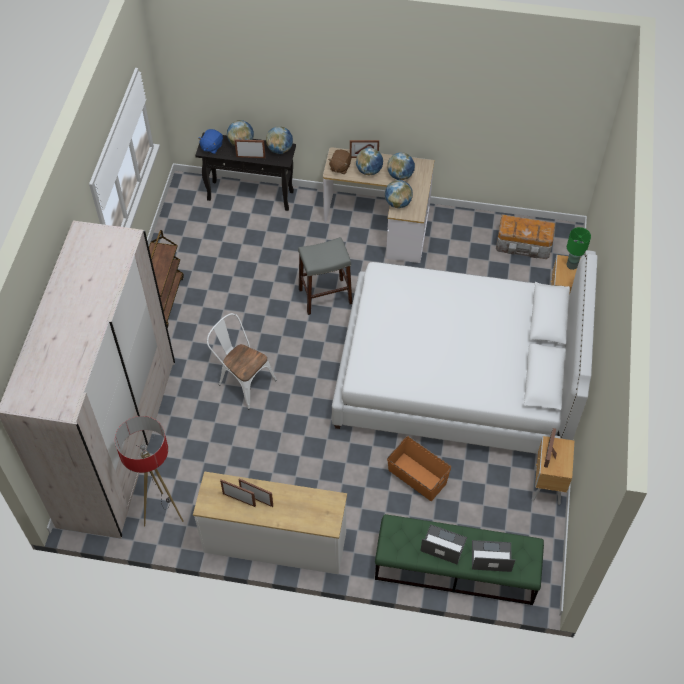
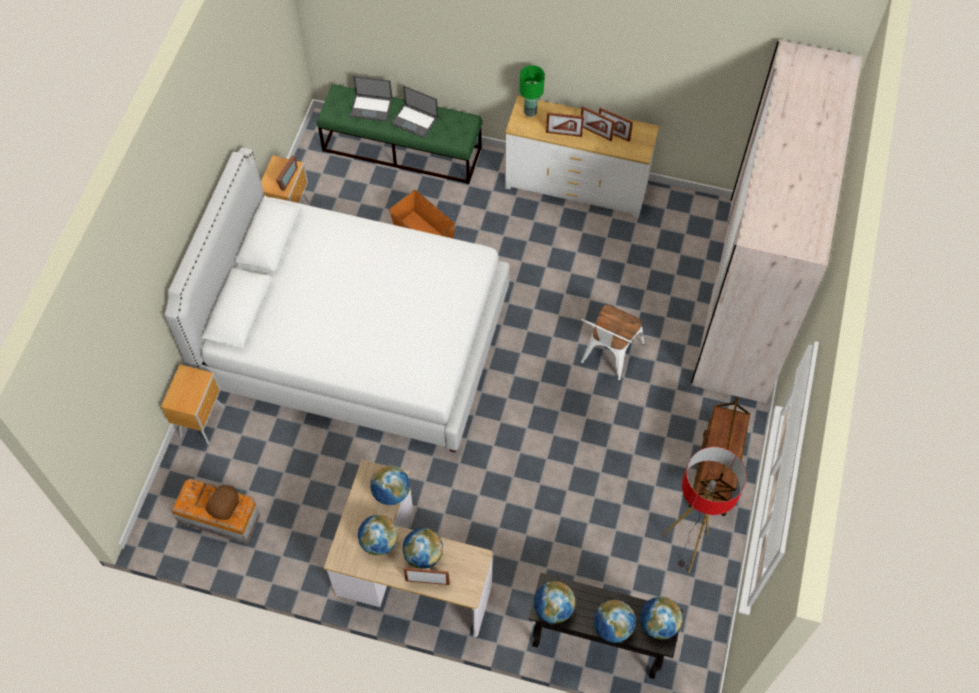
camera: 175 degrees left, 5 degrees up
(163, 513) = (690, 222): floor lamp -> floor lamp (685, 548)
(211, 147) = (658, 624): blue plush toy -> globe
(243, 381) = (608, 356): white chair -> white chair turned 75 degrees clockwise
(250, 157) = (598, 597): picture frame -> picture frame (563, 134)
(325, 296) = (501, 461): grey stool -> none
(340, 167) = (465, 566): brown plush toy -> brown plush toy (225, 507)
(571, 265) = (182, 397): green table lamp -> green table lamp (530, 112)

